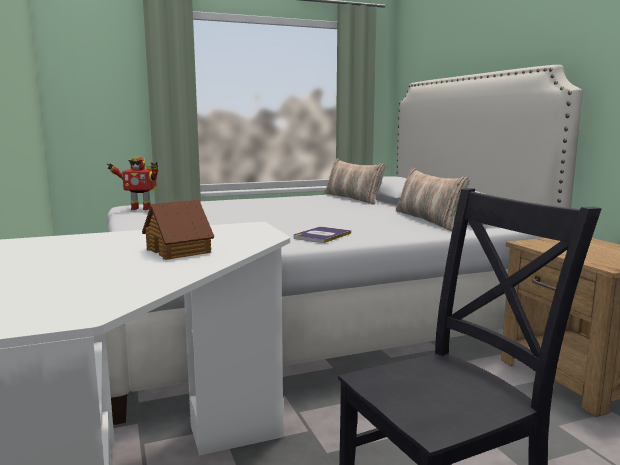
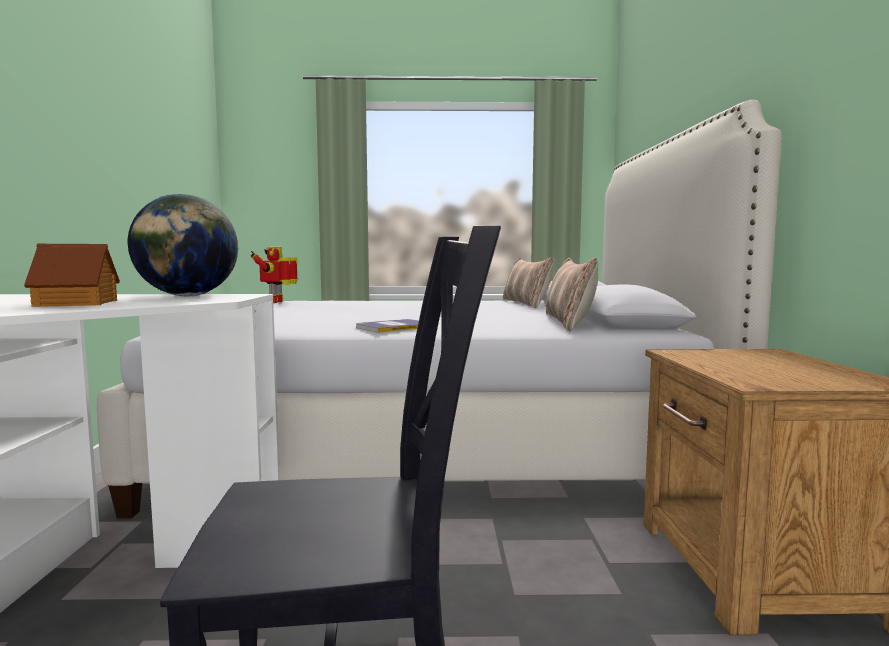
camera: 20 degrees right, 5 degrees down
(140, 208) = (277, 302): toy robot -> toy robot turned 75 degrees clockwise
(217, 231) = (187, 296): none -> globe

